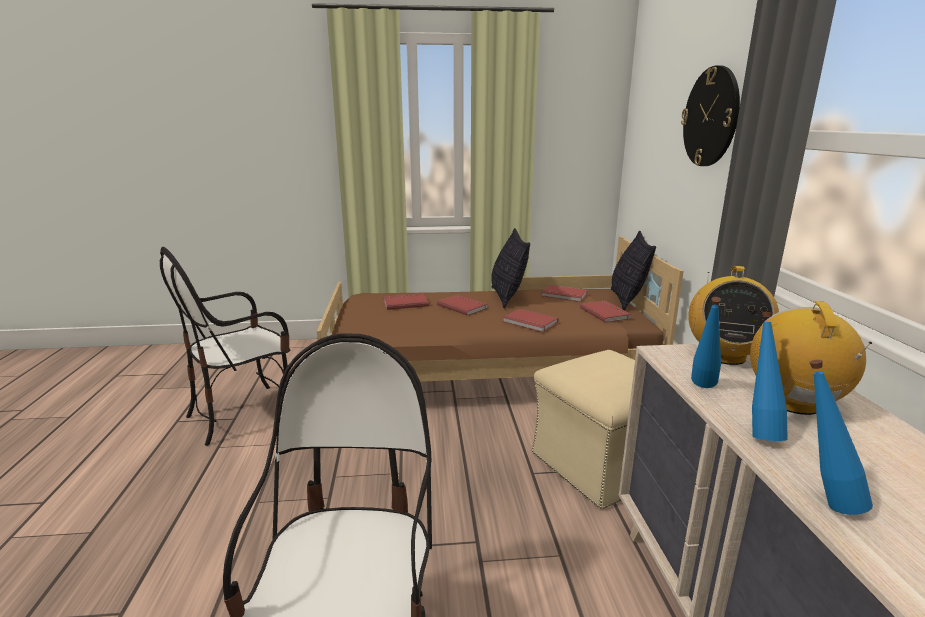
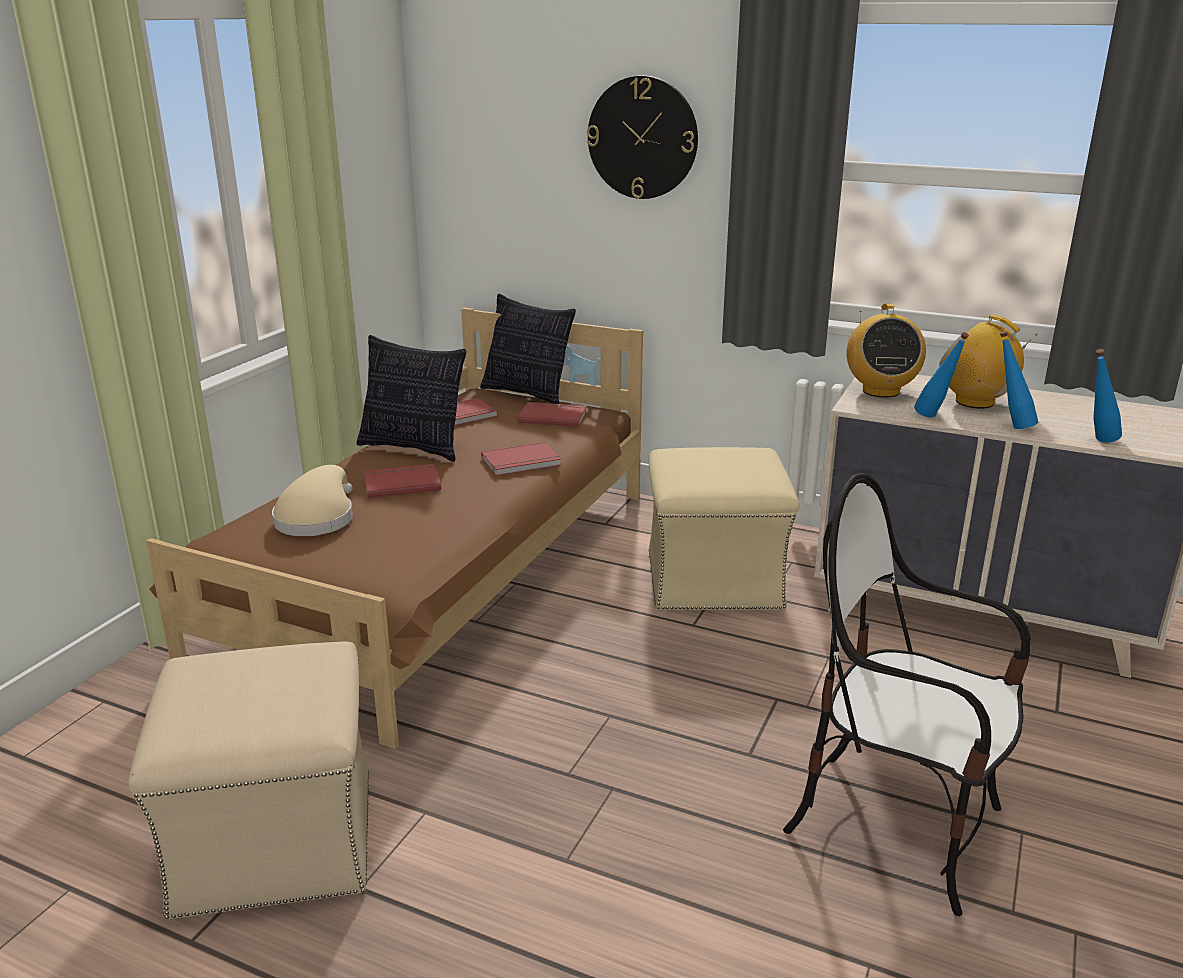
camera: 60 degrees left, 5 degrees up
(244, 414) = (272, 841): chair -> beige ottoman
(405, 303) = (317, 518): red book -> beige hat
(724, 356) = (880, 391): radio -> radio turned 45 degrees clockwise

